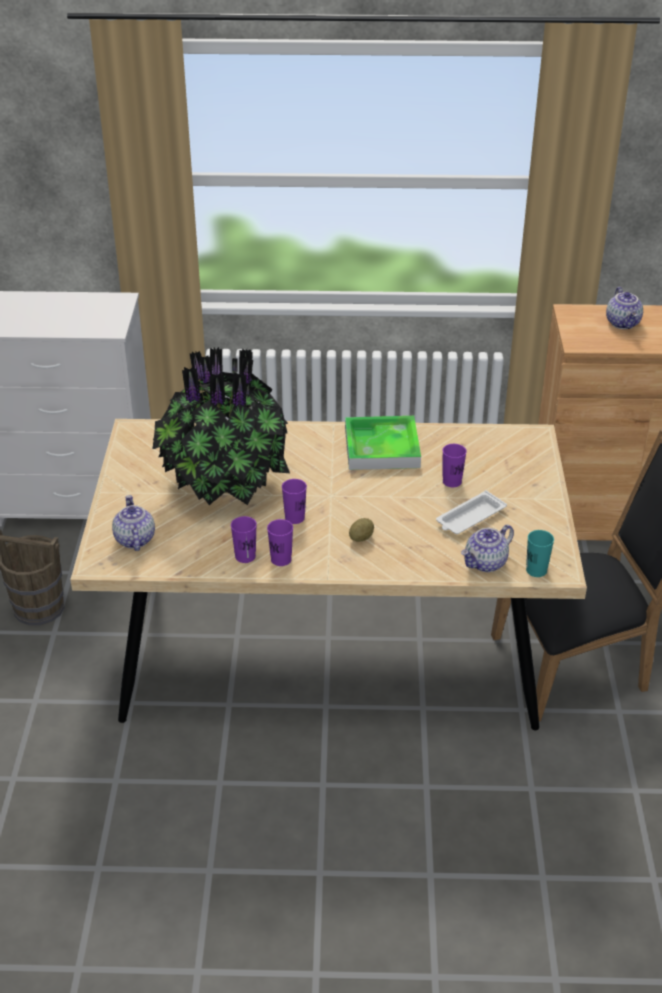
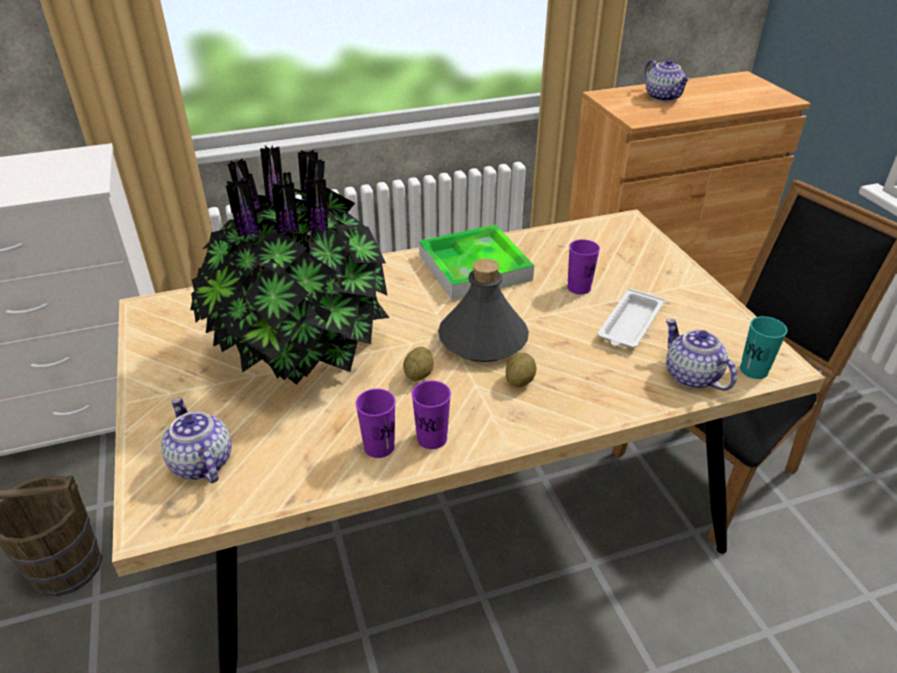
camera: 20 degrees left, 0 degrees up
(294, 518) = (419, 374): purple cup -> potato
(354, 504) = (483, 339): none -> grey bottle
(486, 563) = (690, 376): teapot -> teapot turned 120 degrees clockwise

